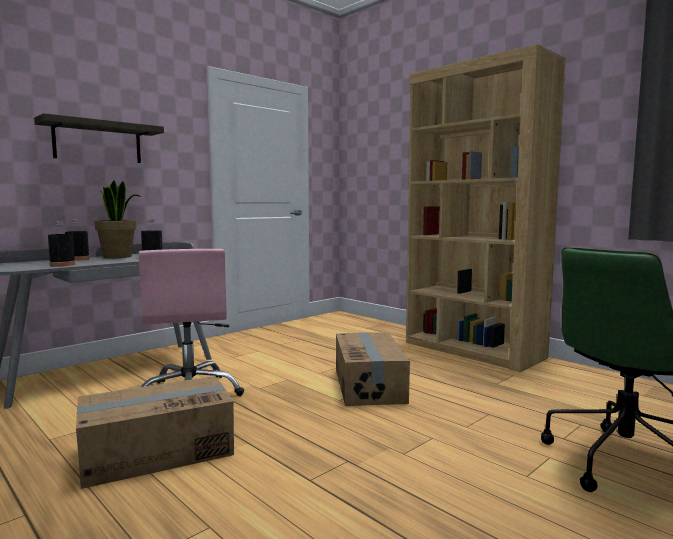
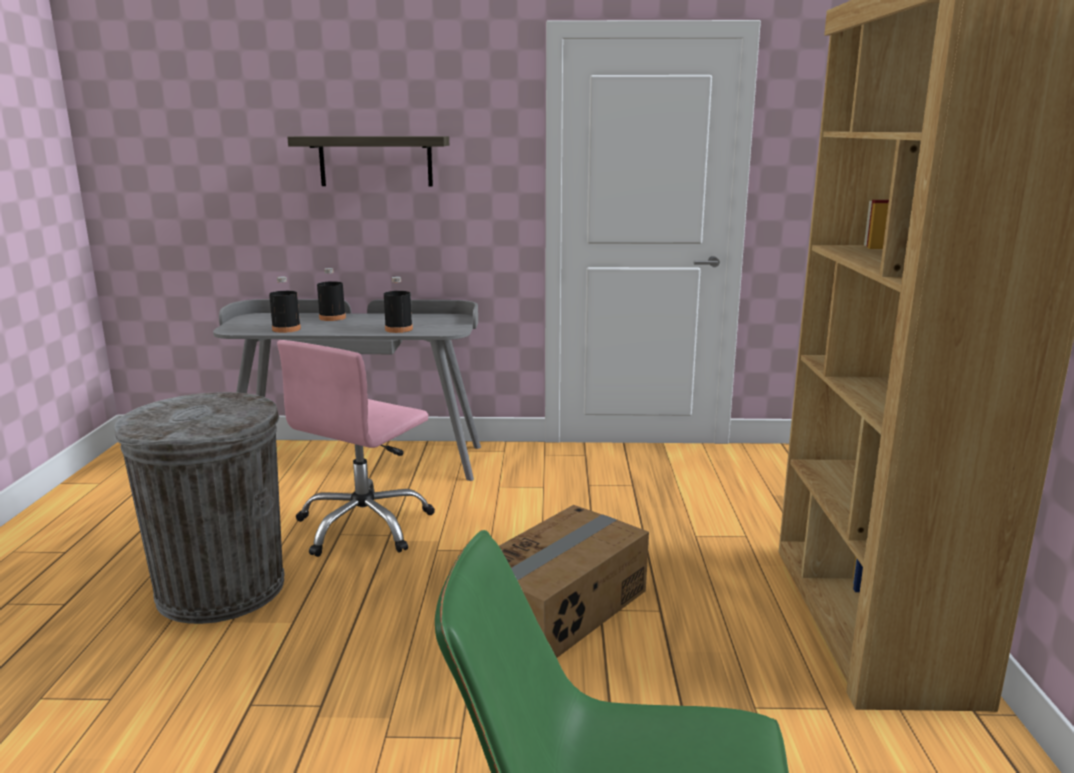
camera: 45 degrees right, 10 degrees up
(118, 257) = (378, 319): potted plant -> none
(157, 451) = (221, 588): cardboard box -> grey trash can

